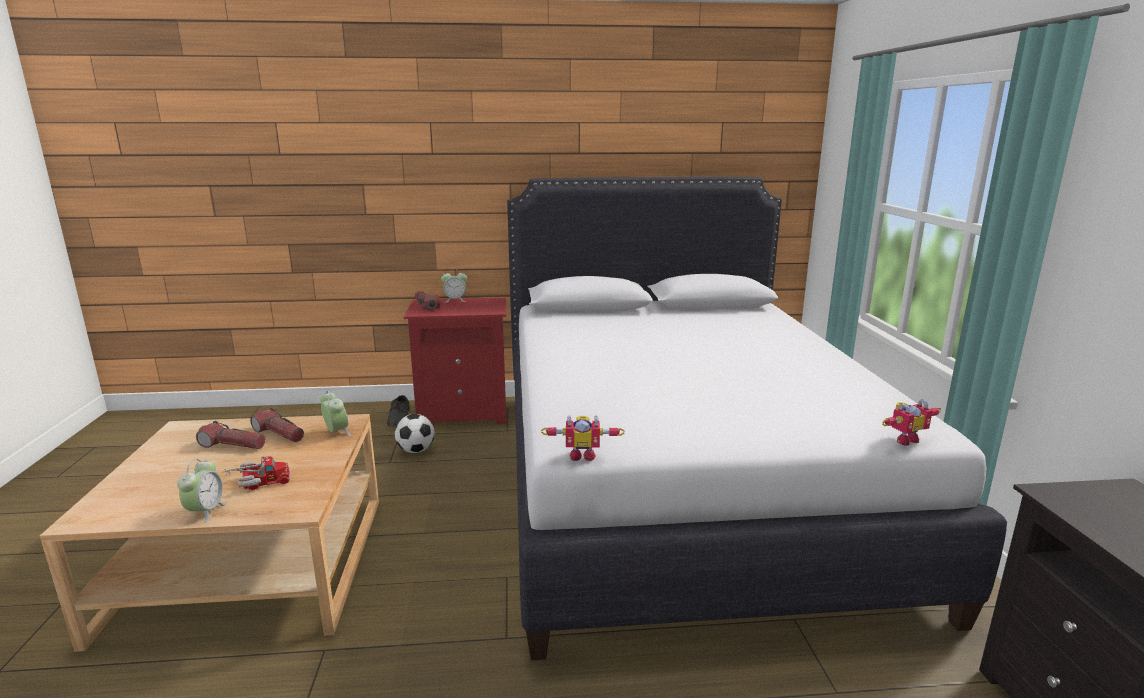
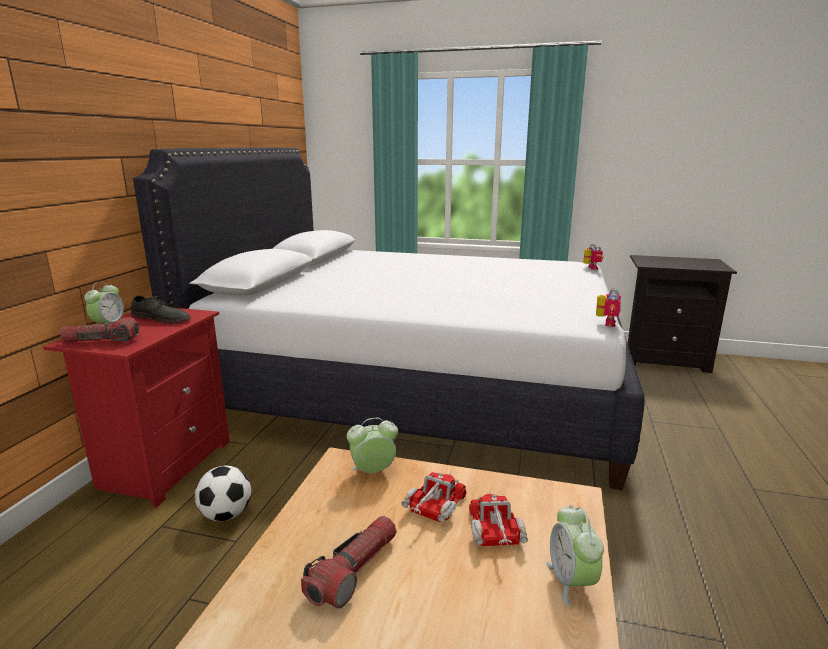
camera: 70 degrees left, 0 degrees up
(206, 512) = (571, 581): alarm clock -> alarm clock turned 120 degrees counterclockwise
(279, 434) = (343, 521): flashlight -> none
(290, 458) = (433, 509): none -> toy truck
(399, 417) = (103, 521): grey shoe -> grey shoe (161, 318)

